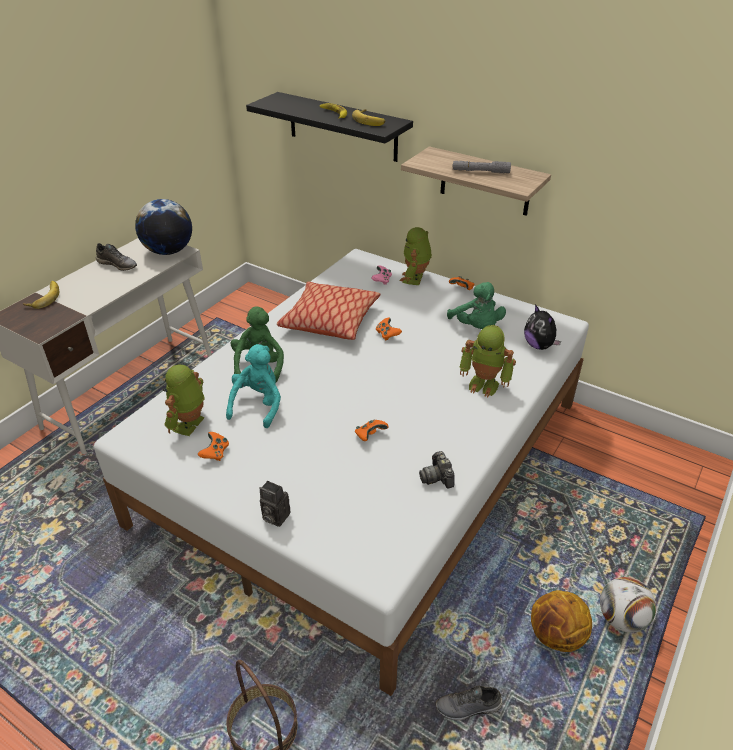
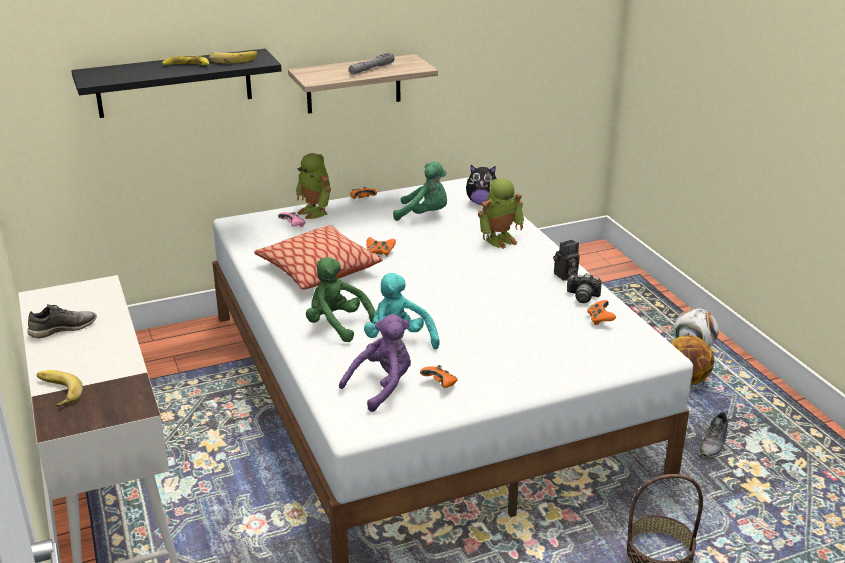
camera: 55 degrees left, 10 degrees down
(168, 251) = (89, 292): globe -> none
(190, 425) = (382, 387): toy robot -> purple plush toy
(274, 517) = (553, 379): camera -> camera (565, 276)
(370, 435) = (504, 306): orange game controller -> orange game controller (600, 319)

